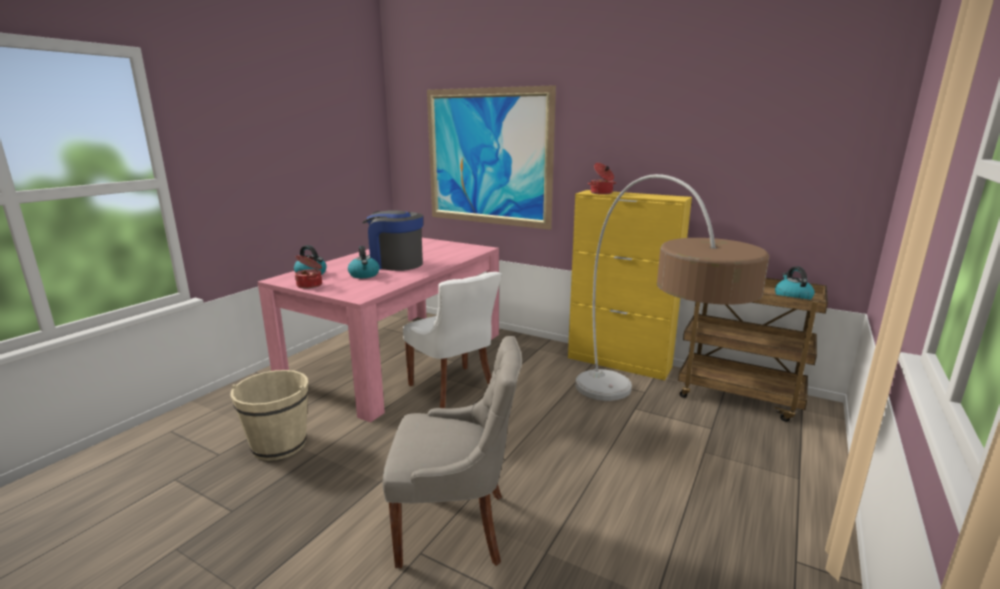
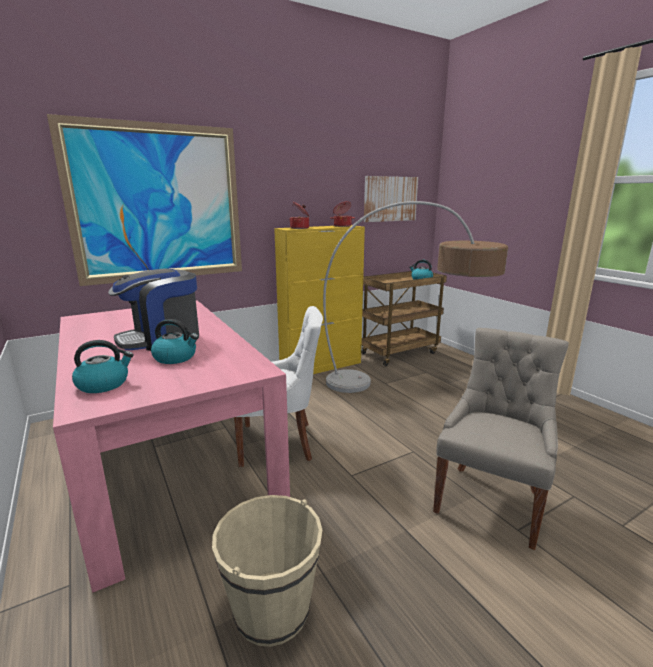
camera: 60 degrees left, 0 degrees up
(310, 285) = (159, 390): cooking pot -> cooking pot (342, 226)
(777, 165) = (390, 199): none -> picture

